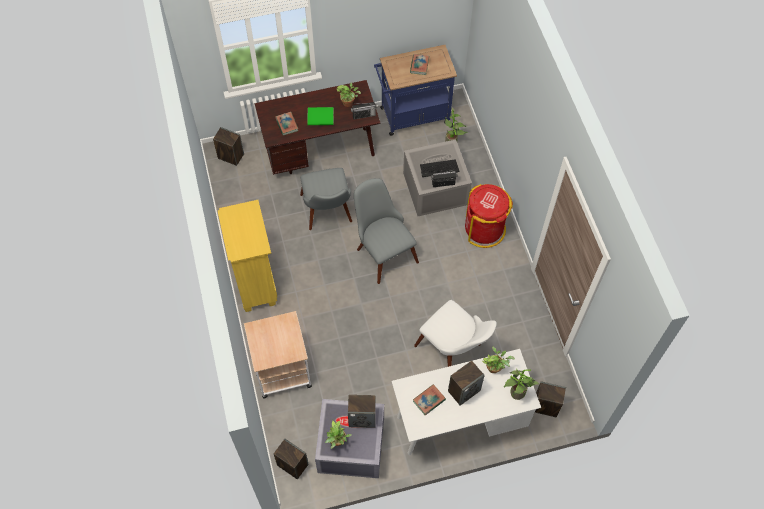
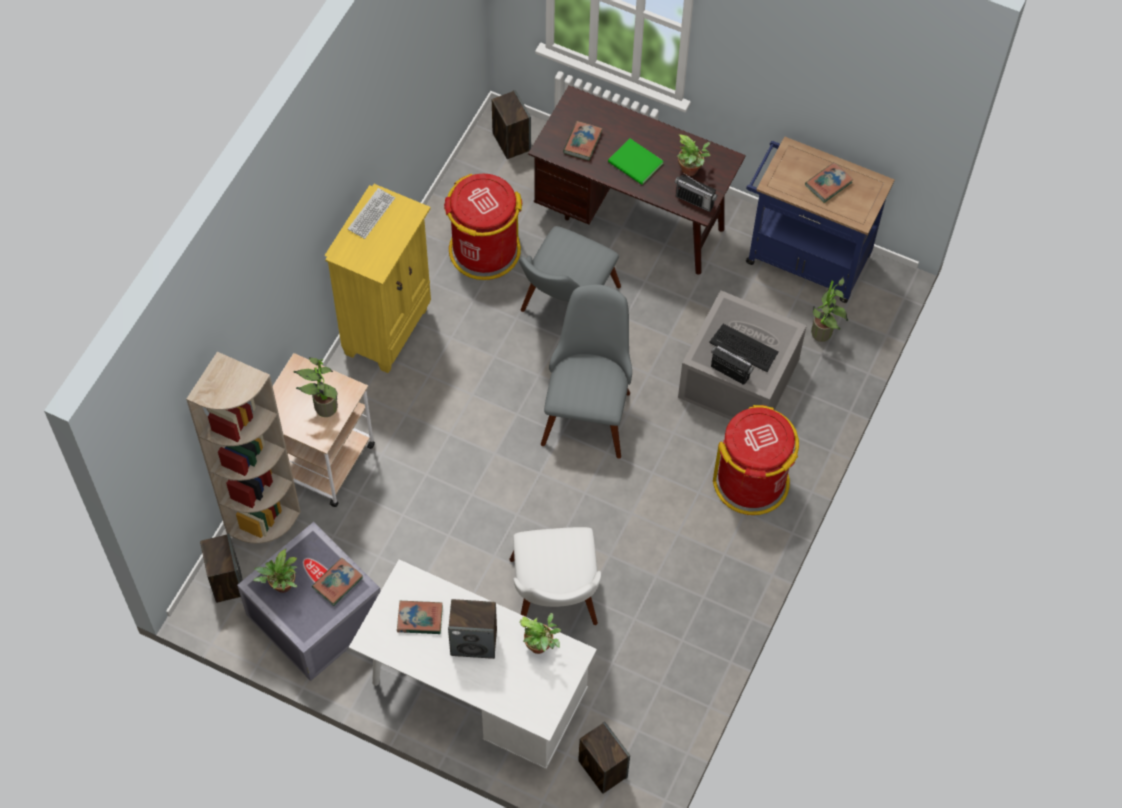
camera: 40 degrees right, 0 degrees up
(232, 223) = (371, 214): none -> keyboard
(266, 215) = (484, 250): none -> red trash can
(284, 422) = (264, 524): none -> beige bookcase
(362, 418) = (337, 583): speaker -> book
(516, 395) = (533, 700): potted plant -> potted plant (322, 408)

